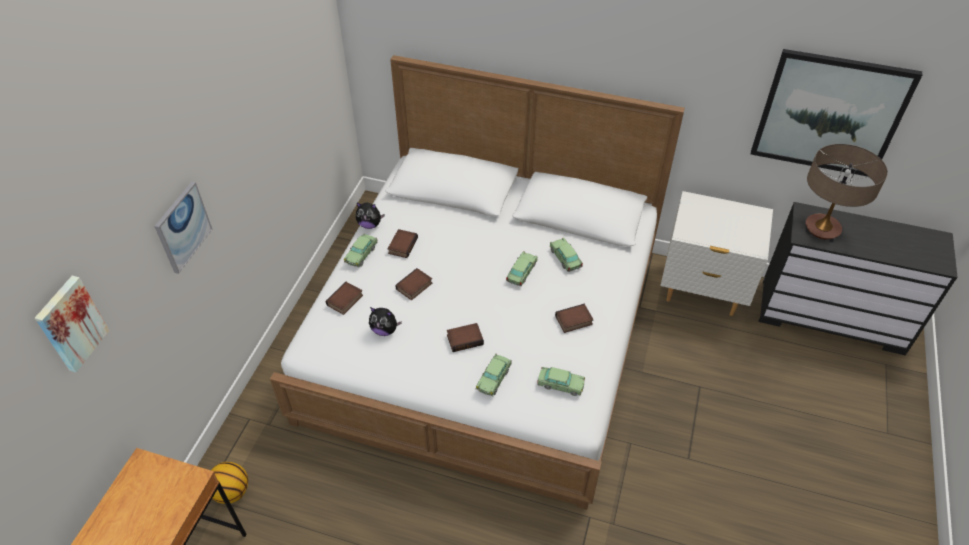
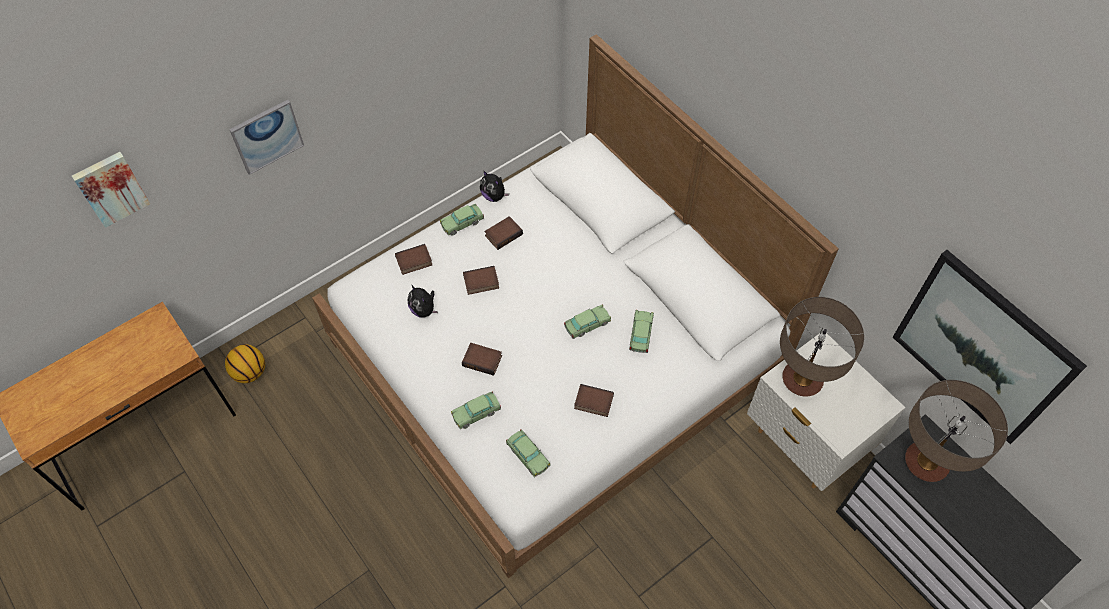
camera: 35 degrees right, 10 degrees up
(698, 227) = (801, 380): none -> table lamp

